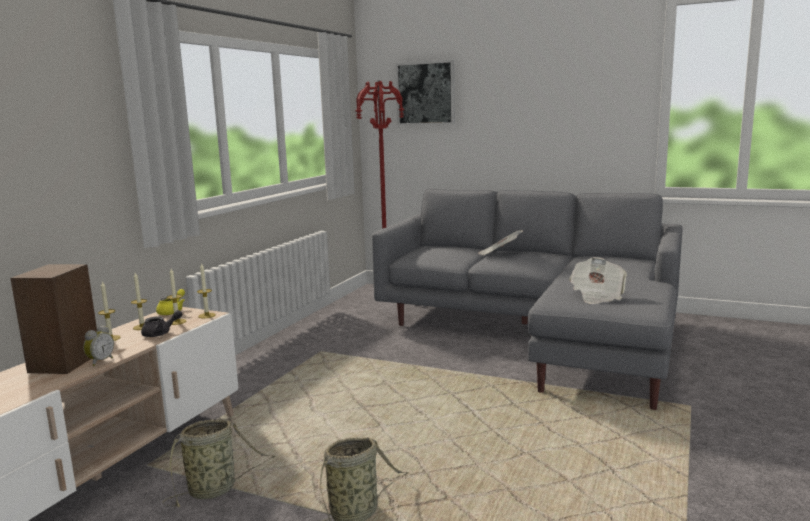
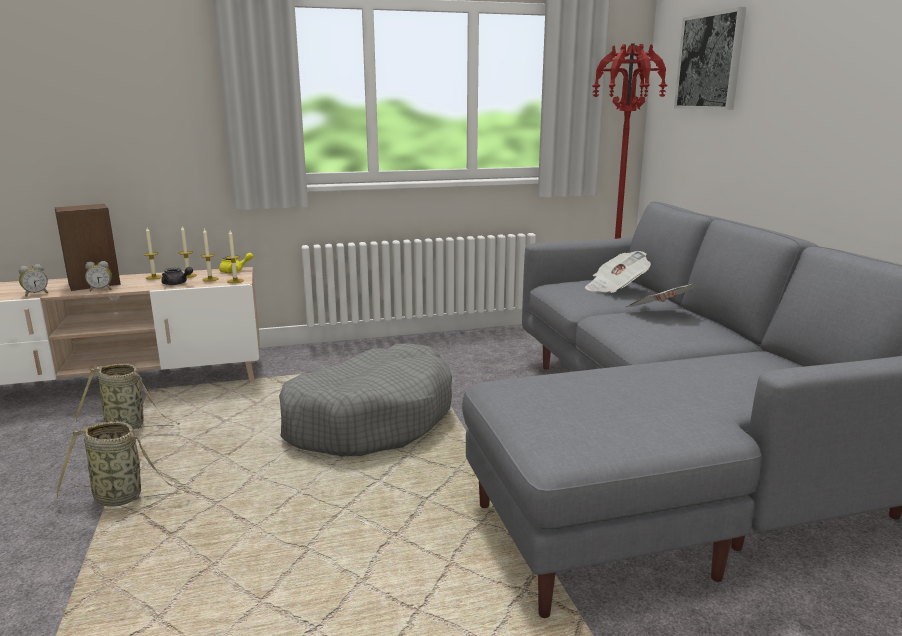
camera: 50 degrees right, 5 degrees up
(35, 390) = (36, 294): none -> alarm clock
(380, 391) = (370, 419): none -> grey dog bed
(597, 296) = (562, 403): newspaper -> newspaper (615, 288)

